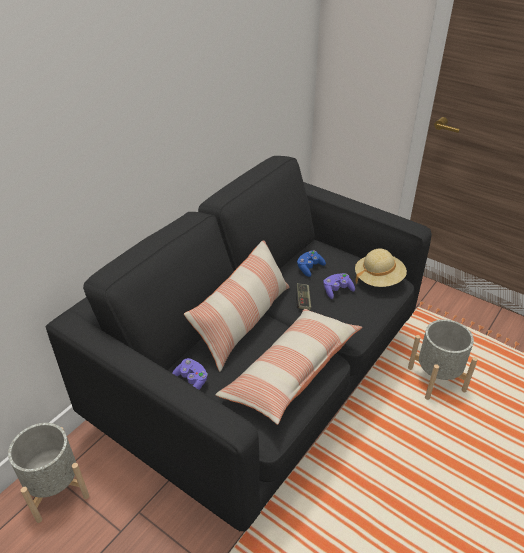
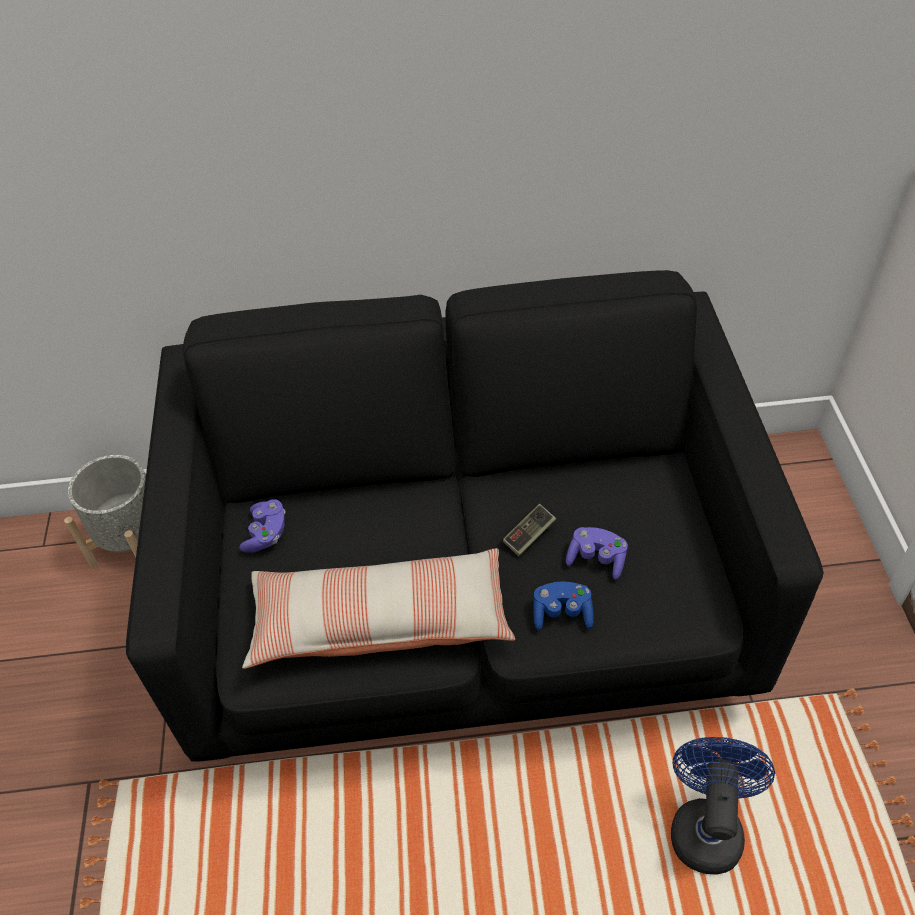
camera: 50 degrees right, 10 degrees up
(244, 321) = (418, 505): pillow -> none
(309, 268) = (606, 494): blue game controller -> blue game controller (562, 613)
(378, 279) = (684, 591): beige hat -> none
(436, 379) = (706, 825): grey planter -> blue fan

